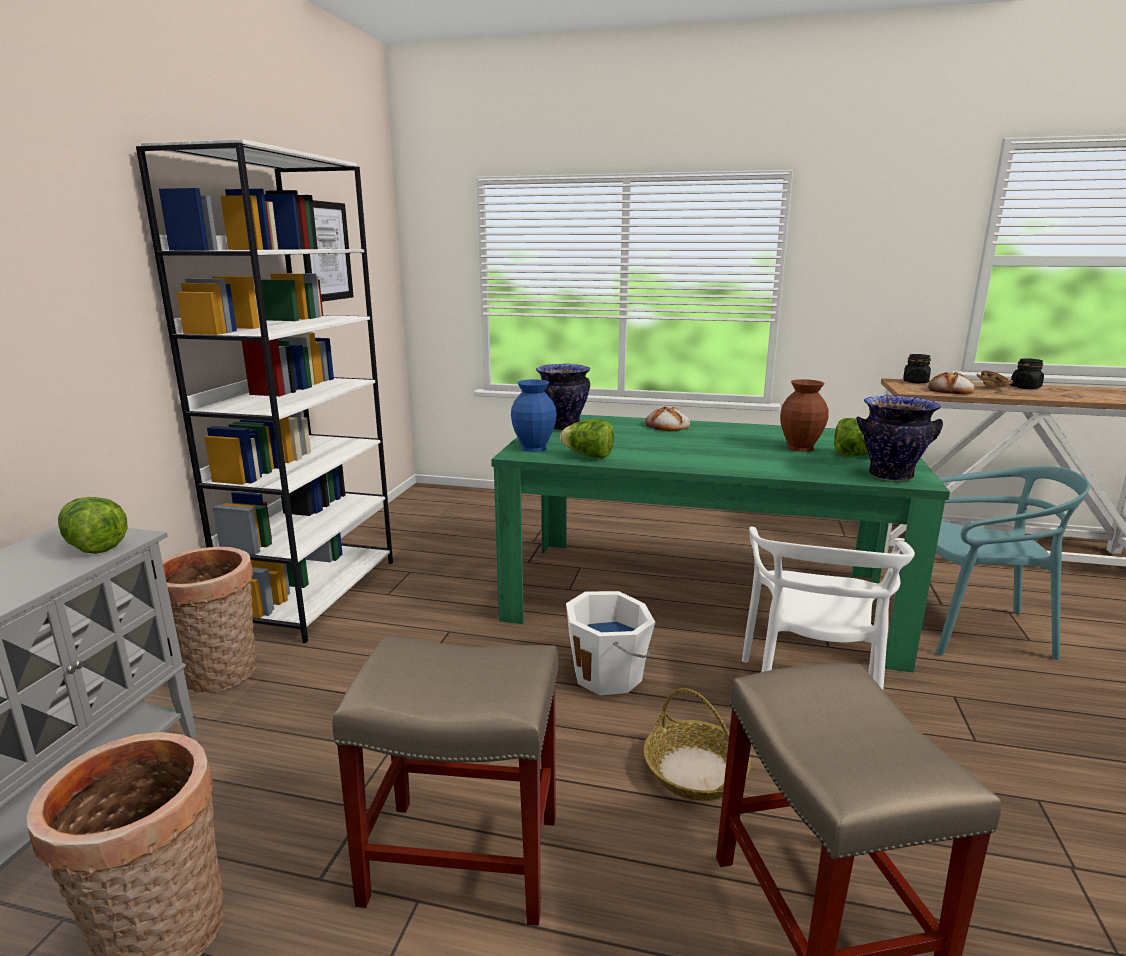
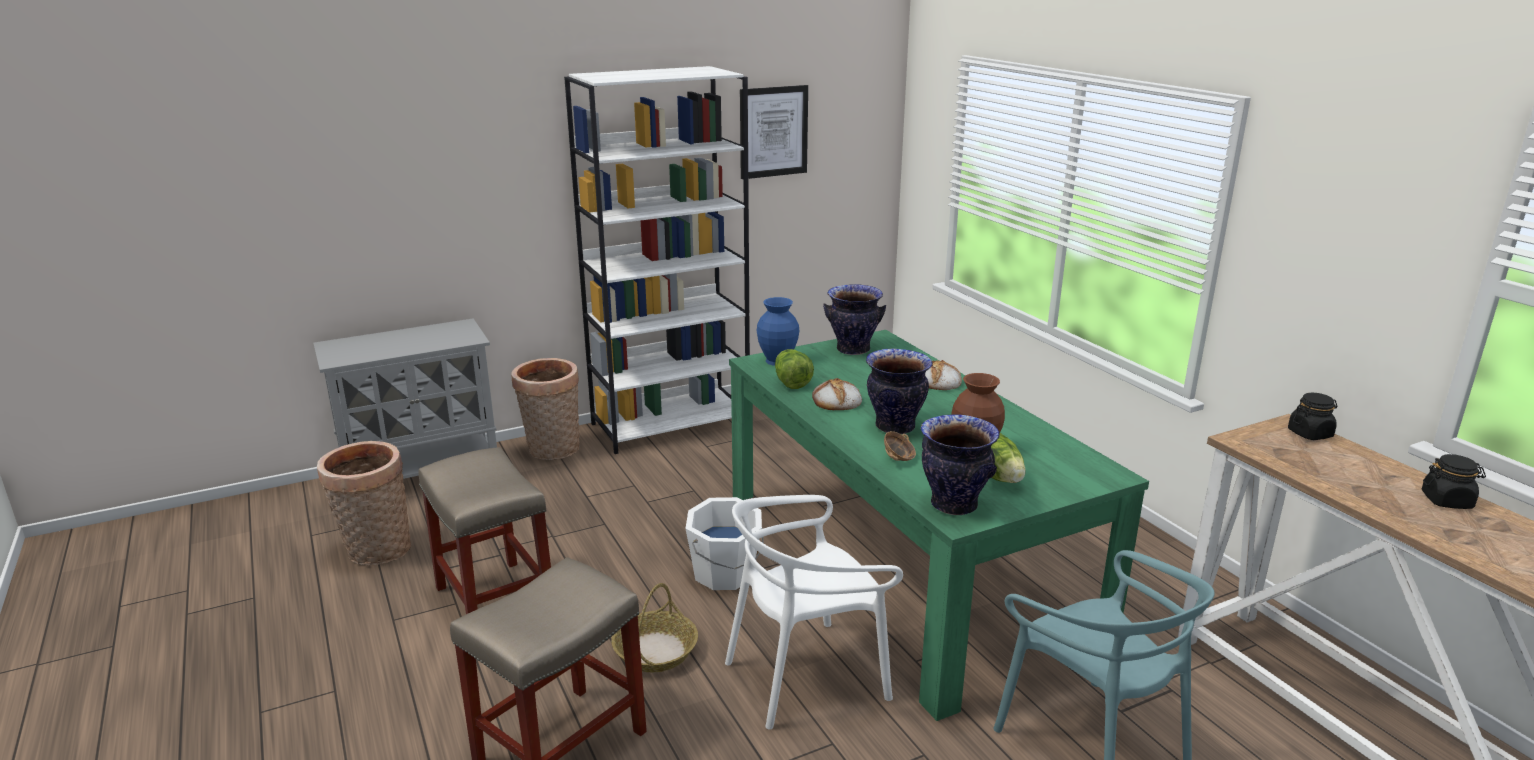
camera: 50 degrees right, 5 degrees up
(94, 546) = (453, 338): lettuce -> none
(730, 454) = (896, 427): none -> vase
(951, 390) = (1300, 460): bread -> bread (836, 401)
(992, 388) = (1382, 481): bowl -> bowl (899, 459)

